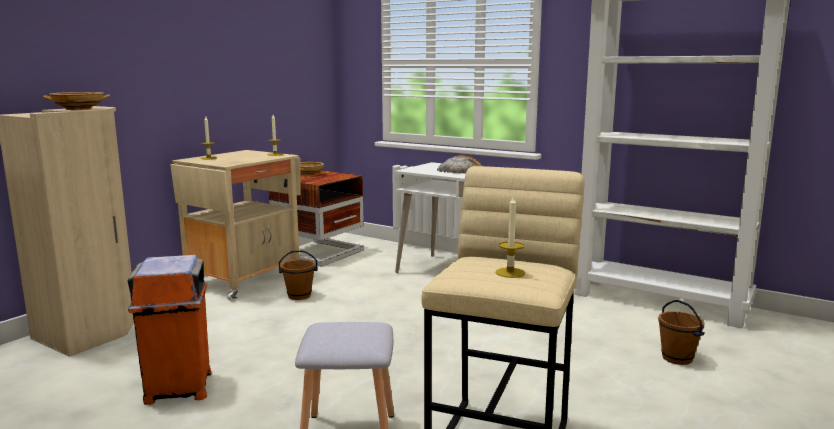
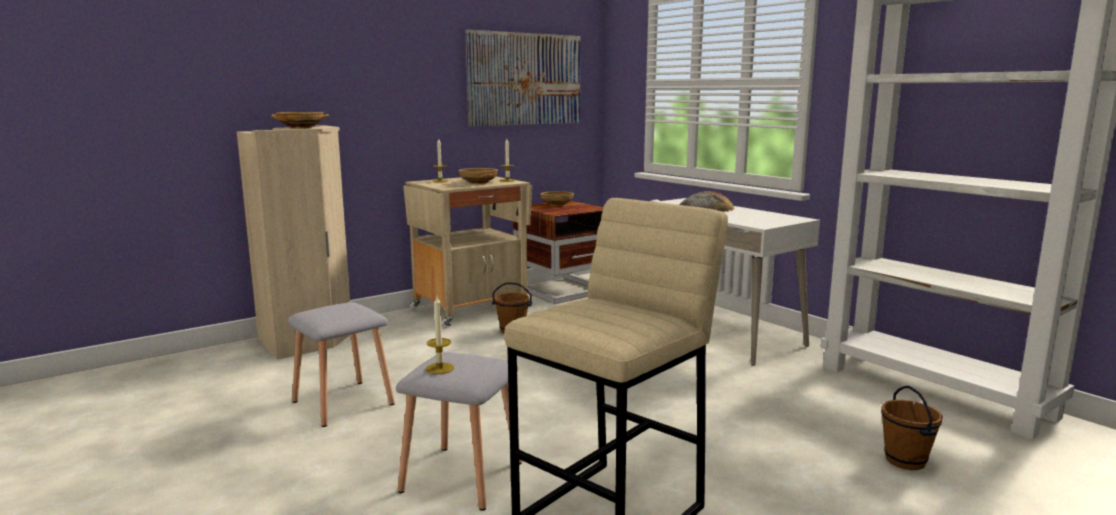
camera: 20 degrees right, 0 degrees up
(178, 388) = (344, 402): orange trash can -> grey stool
(249, 157) = (478, 182): none -> beige bowl
(273, 57) = (525, 79): none -> picture
(510, 272) = (604, 318): candle -> candle (440, 368)

